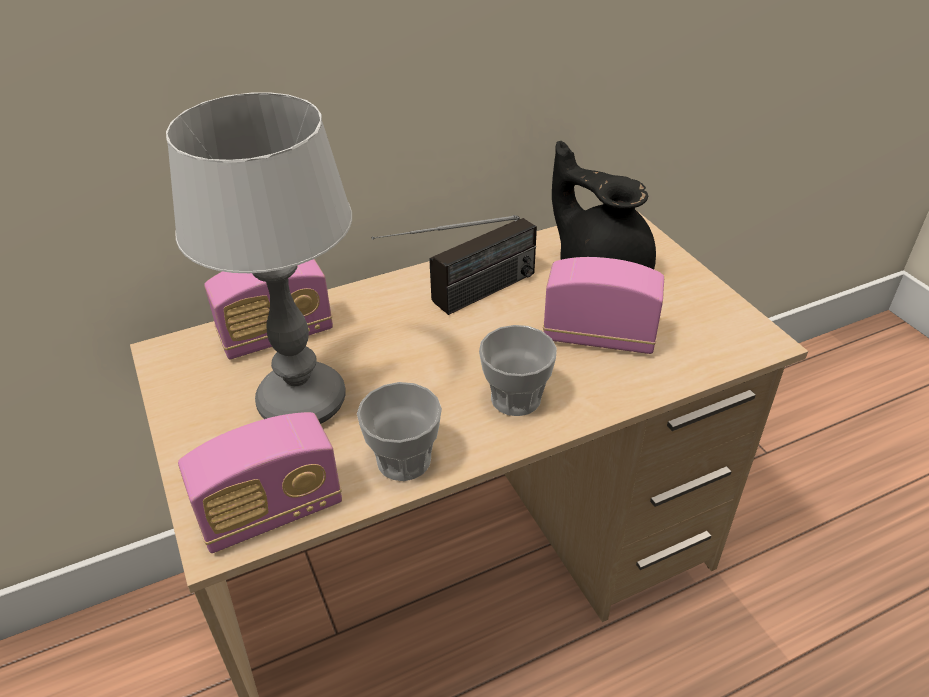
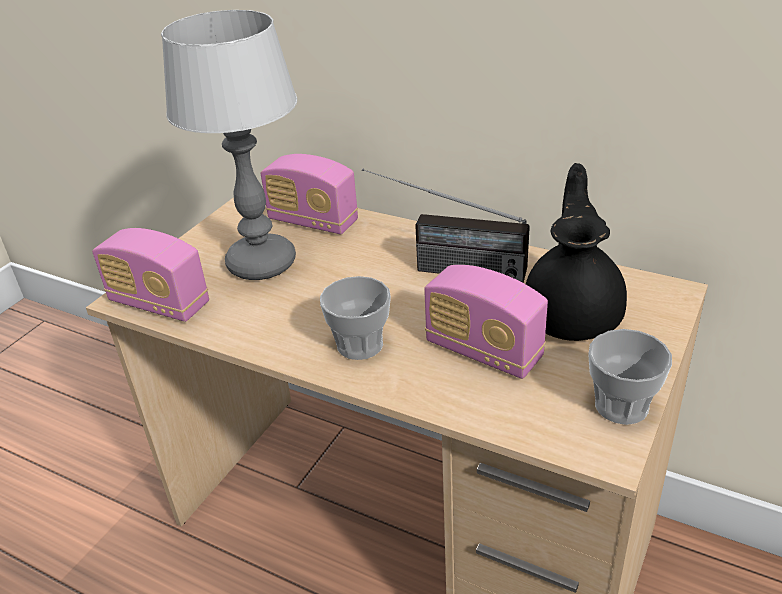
camera: 55 degrees right, 5 degrees down
(404, 460) = (247, 328): cup -> cup (621, 406)
(598, 337) = (483, 351): radio -> radio turned 150 degrees clockwise

